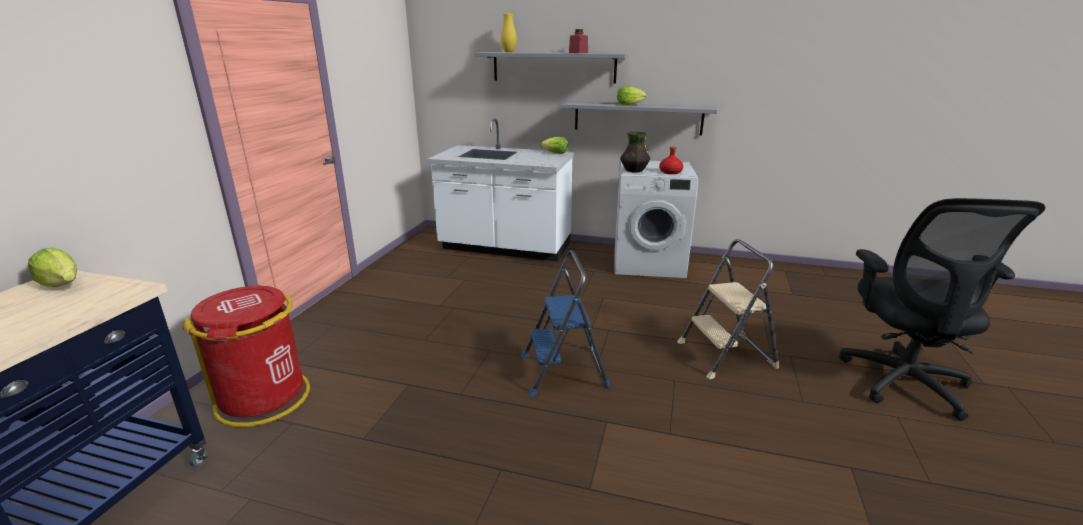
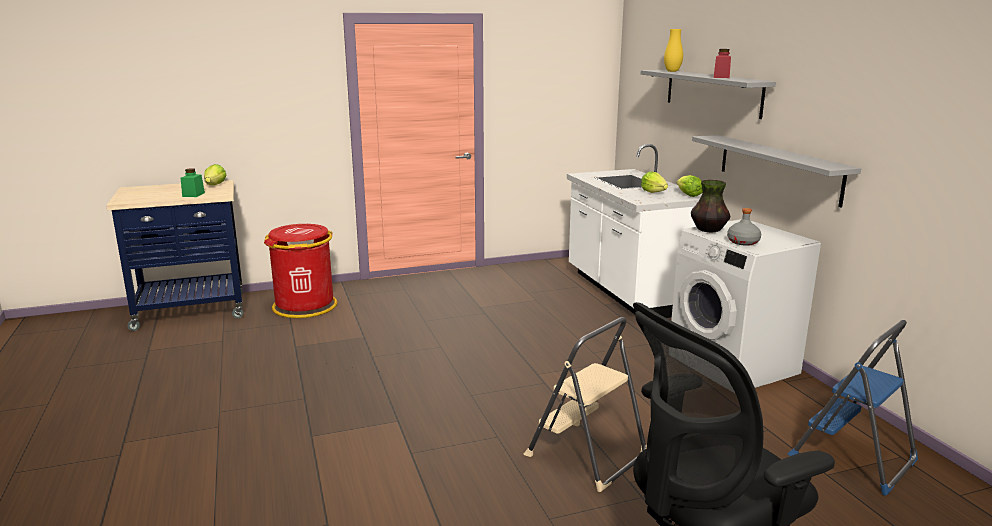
camera: 55 degrees right, 5 degrees down
(76, 308) = (193, 194): none -> green jar
(567, 370) = (451, 384): blue step ladder -> blue step ladder (857, 459)
(629, 104) = (759, 148): lettuce -> lettuce (653, 192)
(670, 172) = (743, 242): red bottle -> grey bottle

